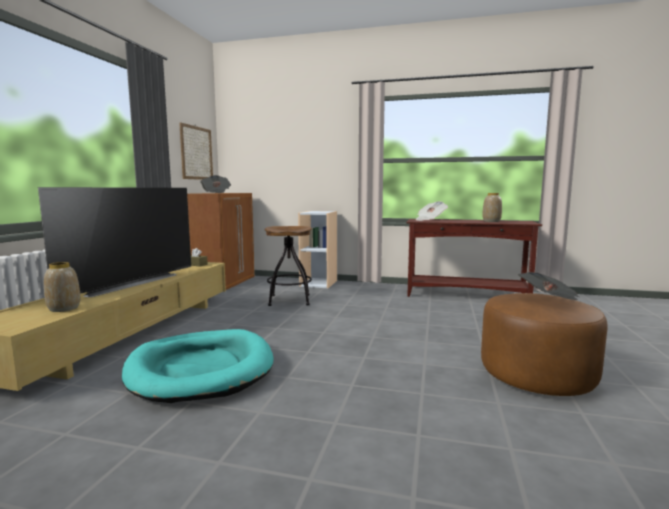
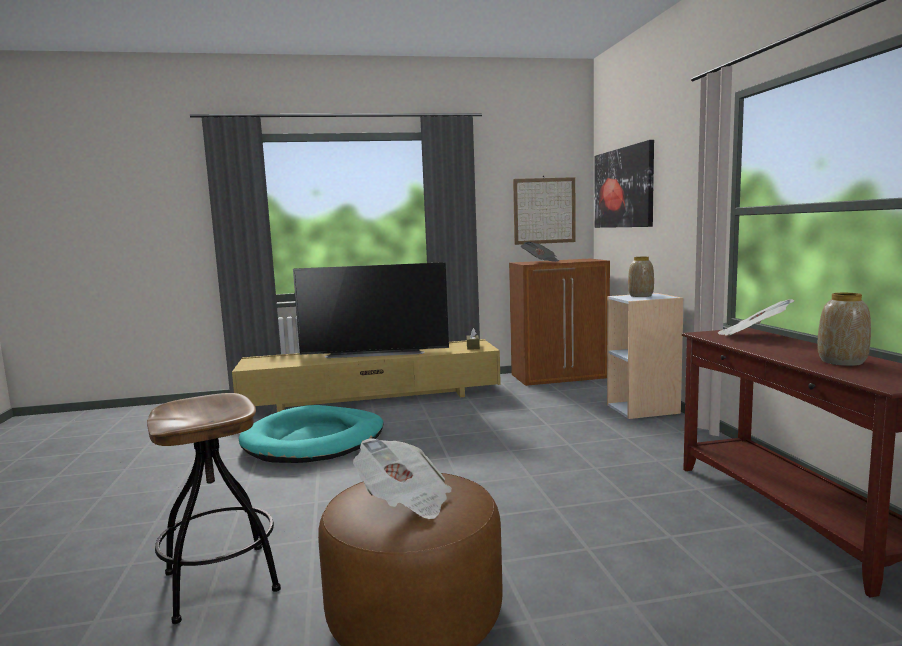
camera: 65 degrees right, 0 degrees up
(63, 309) = (292, 362): vase -> vase (640, 296)
(262, 142) = (623, 188): none -> picture
(290, 300) = (541, 416): brown stool -> brown stool (221, 581)

